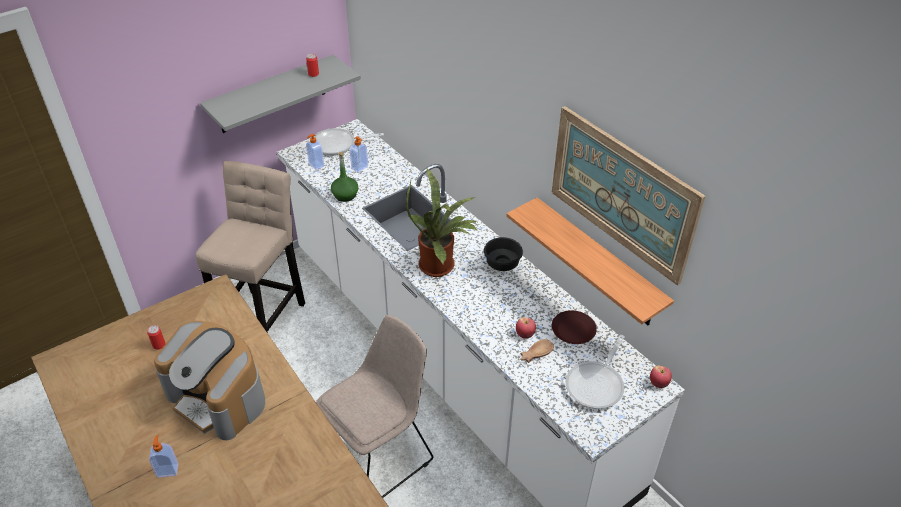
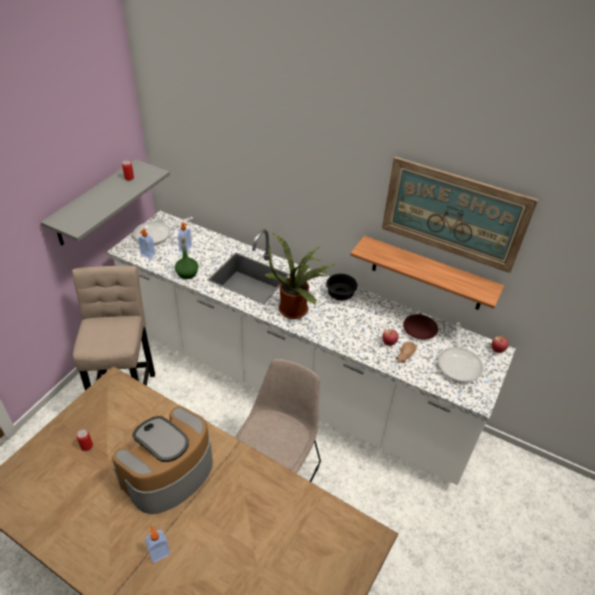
camera: 25 degrees left, 0 degrees up
(218, 398) = (168, 474): coffee machine -> coffee machine turned 120 degrees clockwise

